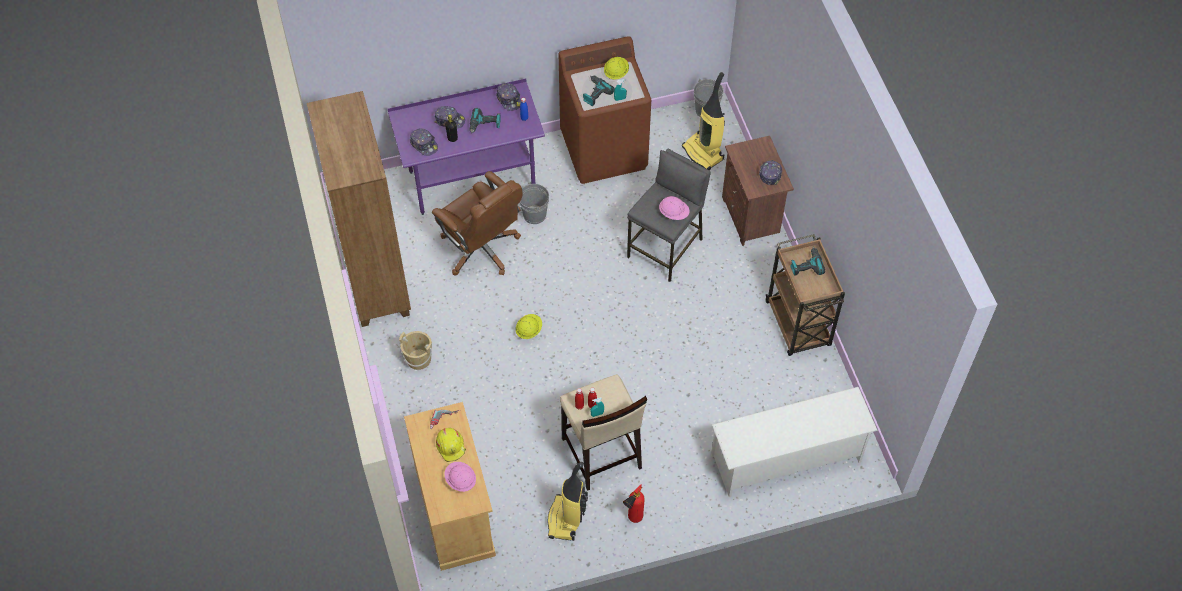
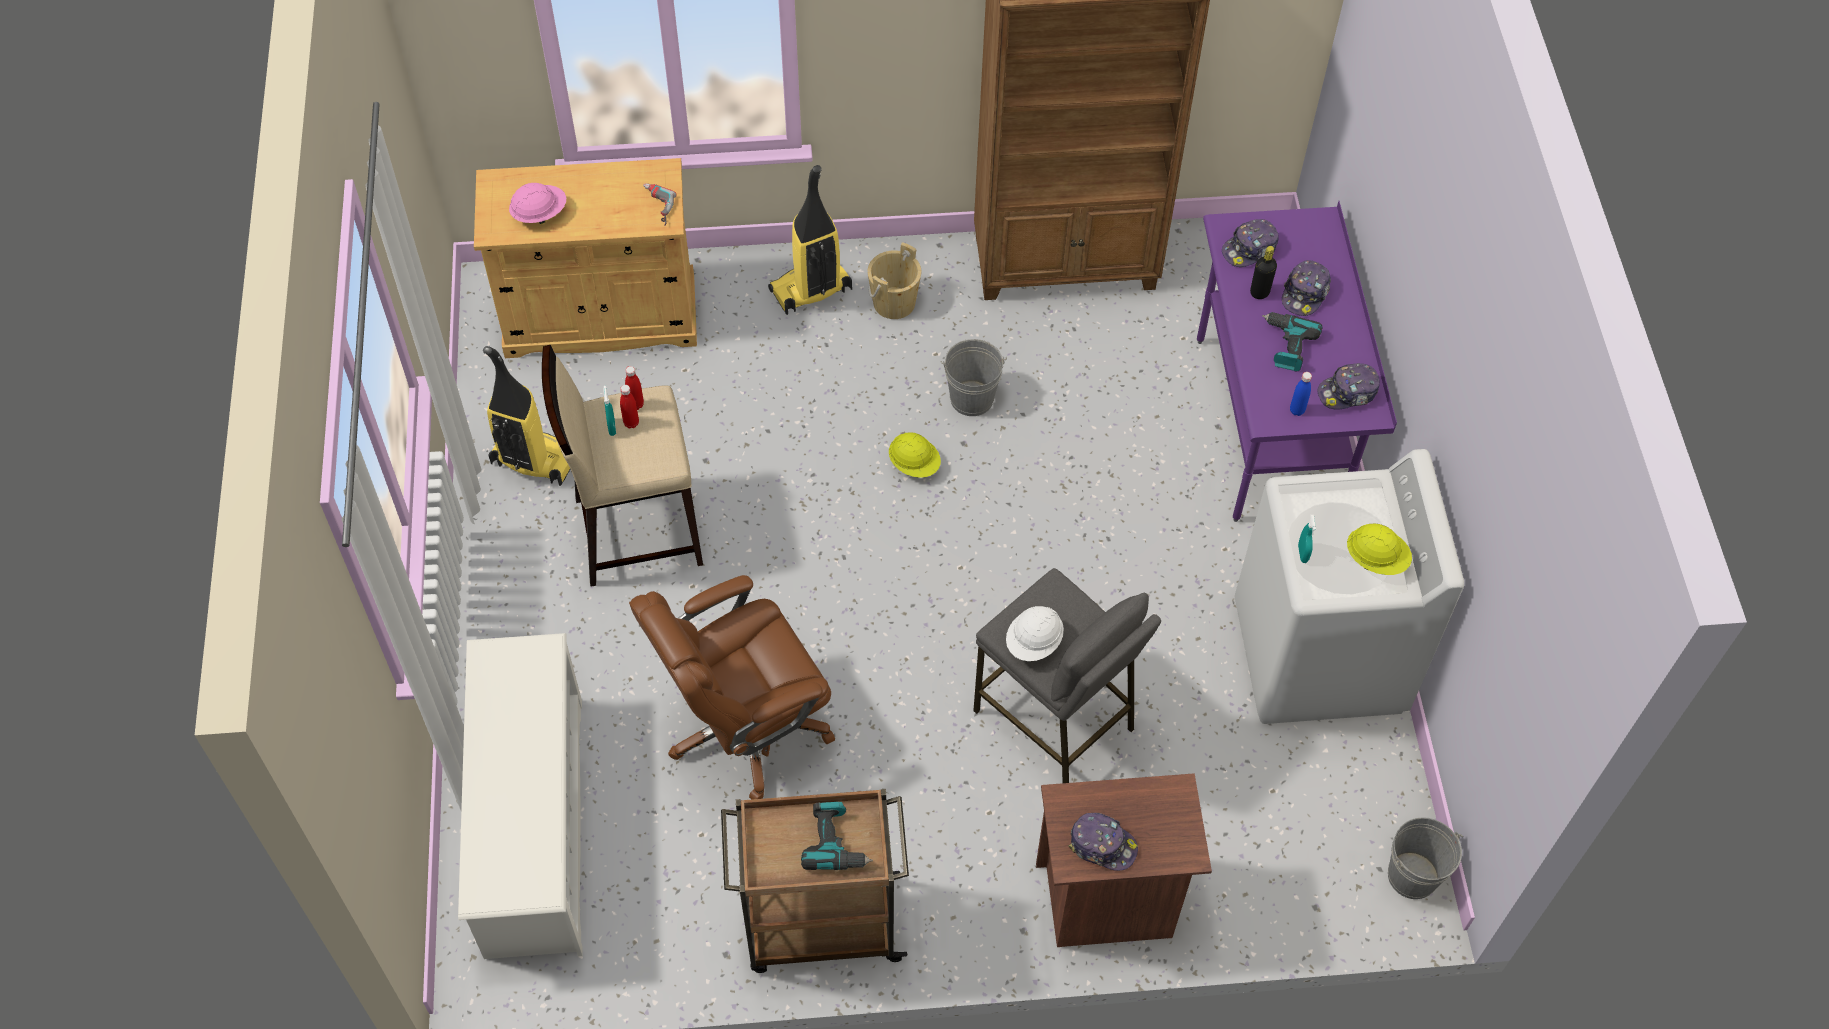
camera: 100 degrees right, 0 degrees up
(451, 446) = (605, 209): yellow hard hat -> none
(481, 249) = (1106, 419): brown office chair -> brown office chair (745, 727)
(534, 214) = (1172, 512): grey bucket -> grey bucket (972, 398)
(595, 93) = (1322, 512): power drill -> none
(604, 150) = (1319, 657): brown washing machine -> white washing machine
(633, 519) = (499, 555): fire extinguisher -> none
(674, 213) = (1034, 643): pink hard hat -> white hard hat
(703, 153) = (1291, 843): vacuum cleaner -> vacuum cleaner (810, 291)

